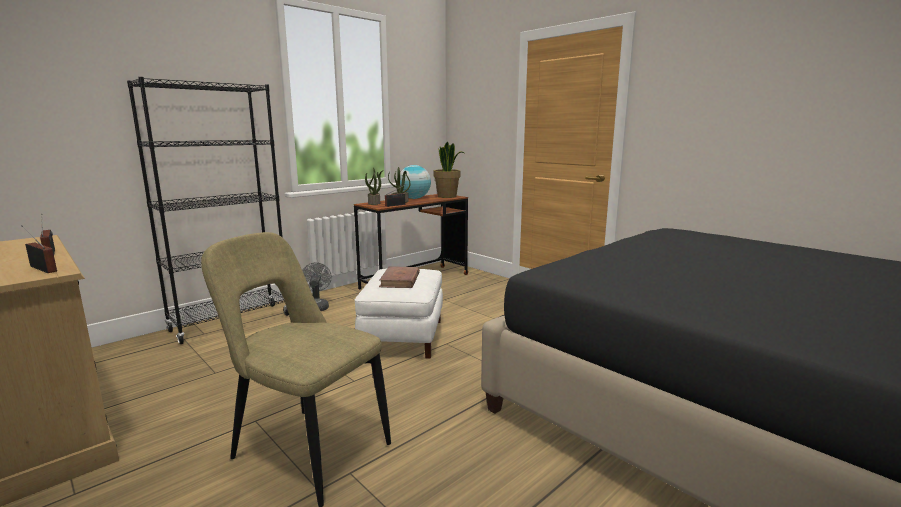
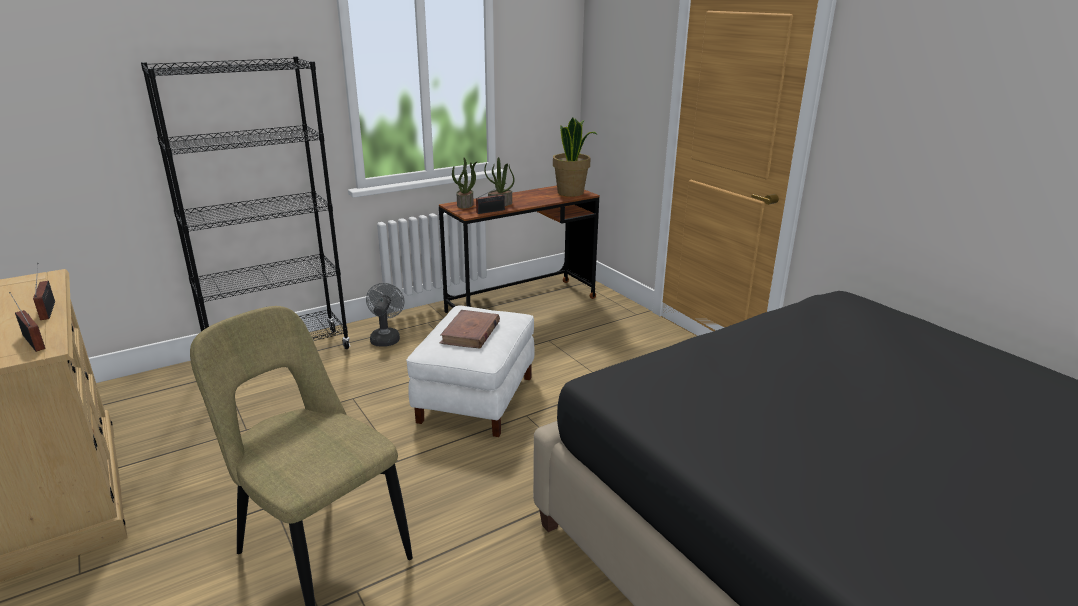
camera: 10 degrees right, 10 degrees up
(414, 198) = (524, 195): globe -> none

